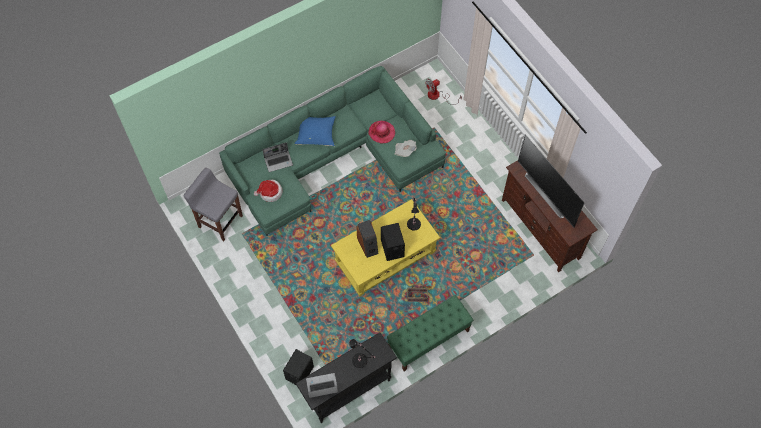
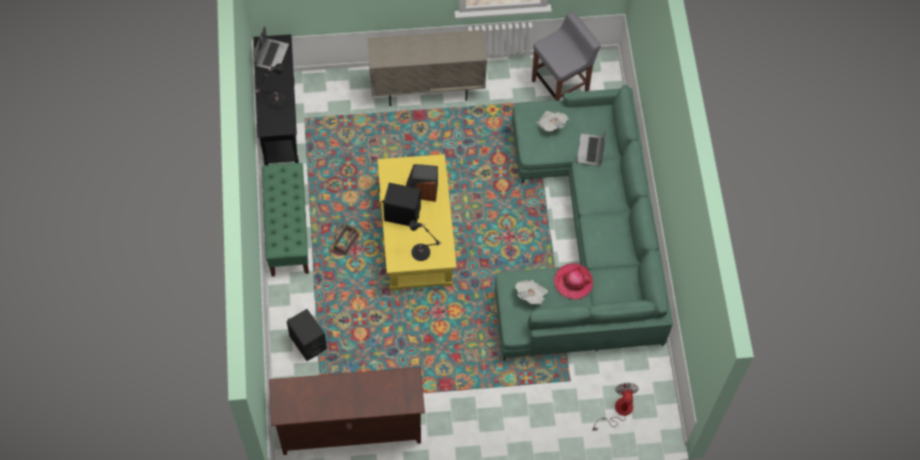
camera: 115 degrees right, 0 degrees up
(265, 305) = (427, 90): none -> beige cabinet
(270, 193) = (551, 124): hat -> newspaper
(299, 373) = (329, 89): black speaker -> black speaker (308, 342)
(316, 134) = (610, 207): blue pillow -> none
(548, 193) = (354, 395): television -> none

